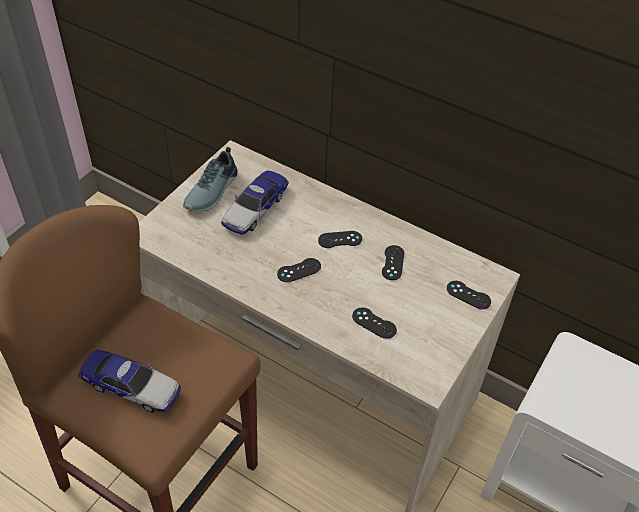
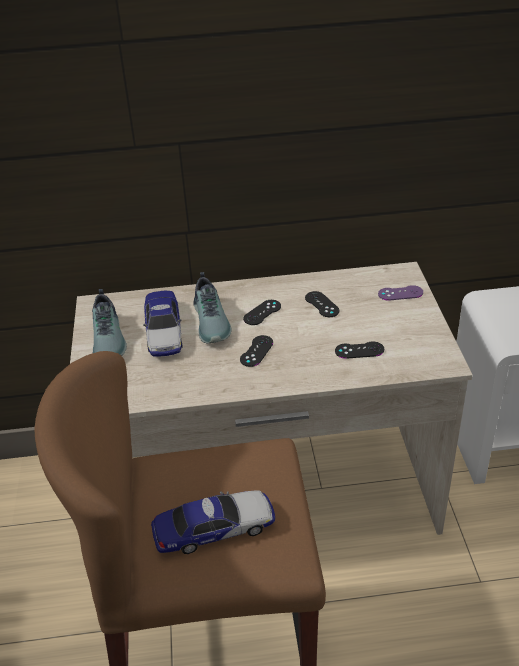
camera: 35 degrees left, 10 degrees down
(296, 223) = (212, 321): none -> shoe
(468, 295) = (400, 293): black game controller -> purple game controller

